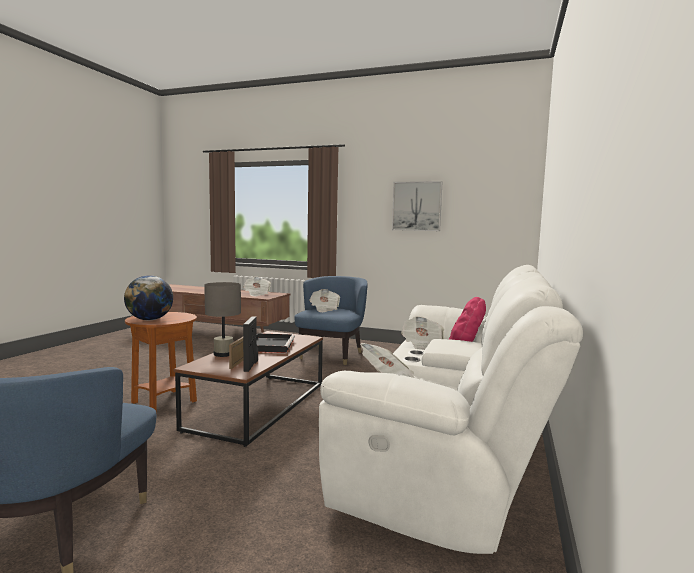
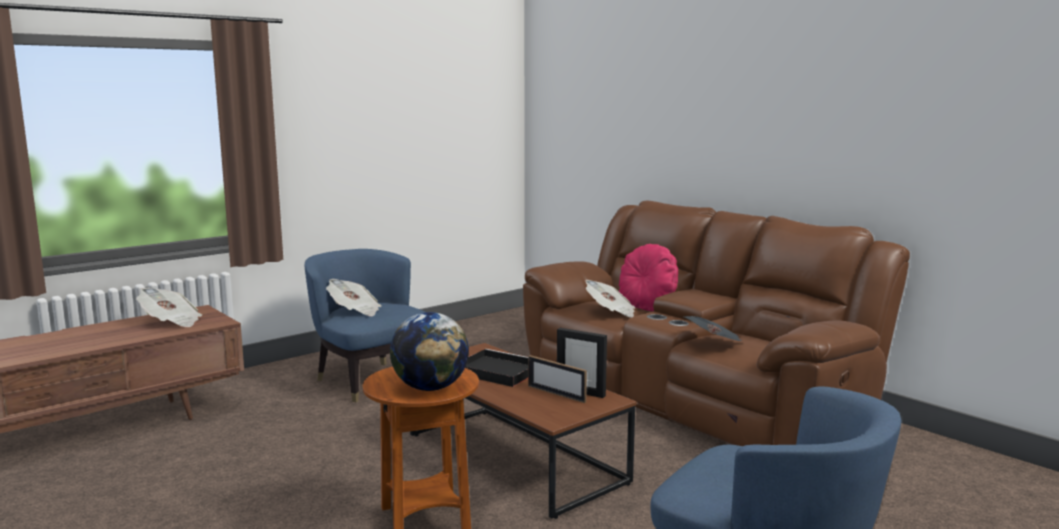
camera: 60 degrees left, 5 degrees up
(223, 354) = (510, 399): grey table lamp -> none
(417, 206) = (390, 124): picture -> none
(452, 441) = (692, 393): white sofa -> brown sofa

